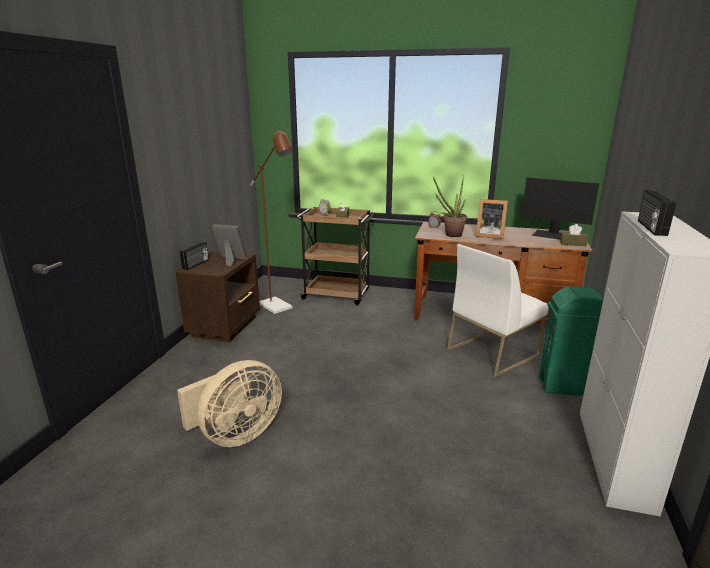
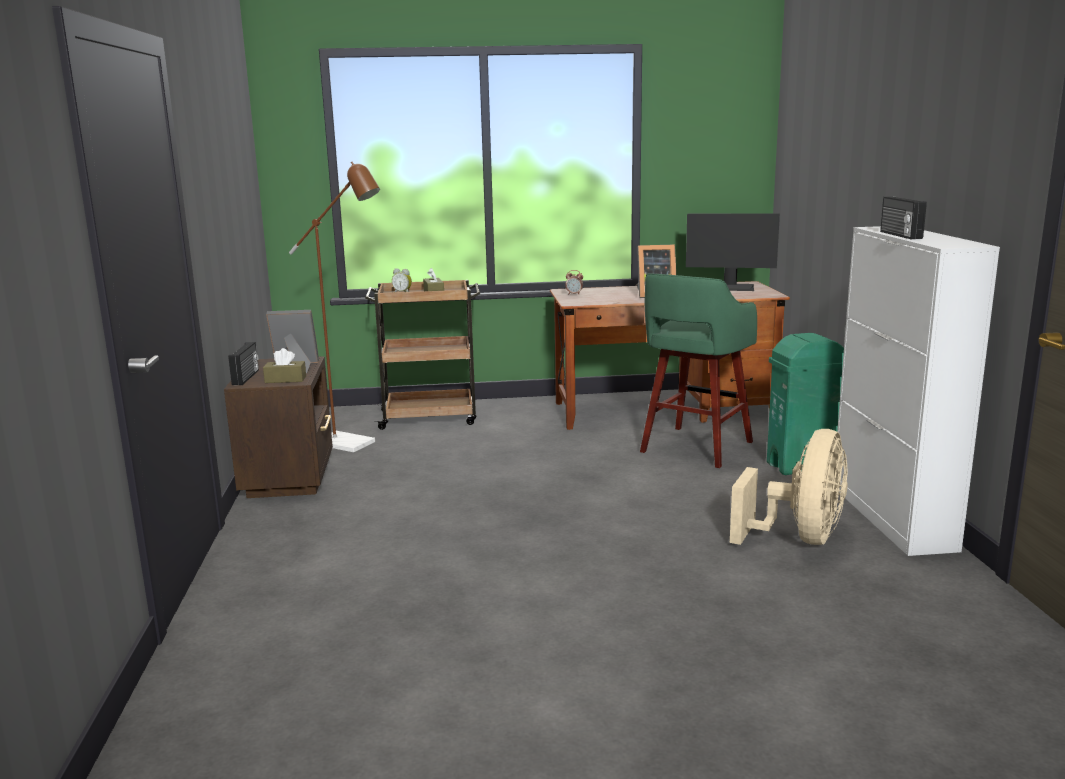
camera: 20 degrees left, 5 degrees down
(236, 435) = (433, 585): beige fan -> beige fan (800, 538)
(450, 235) = (605, 299): potted plant -> none
(492, 353) = (694, 448): white chair -> green stool
(573, 243) = (762, 293): brown tissue box -> brown tissue box (285, 379)

